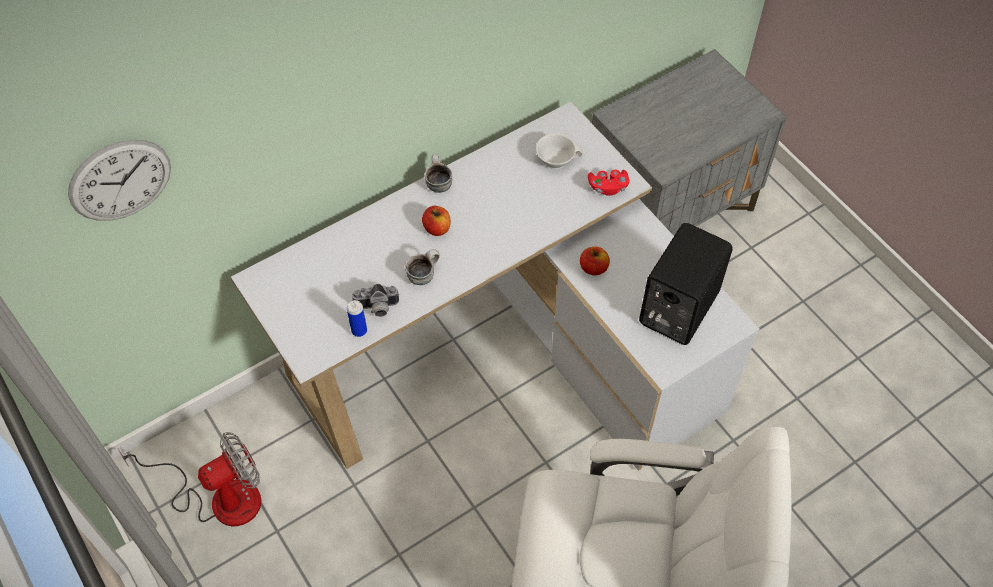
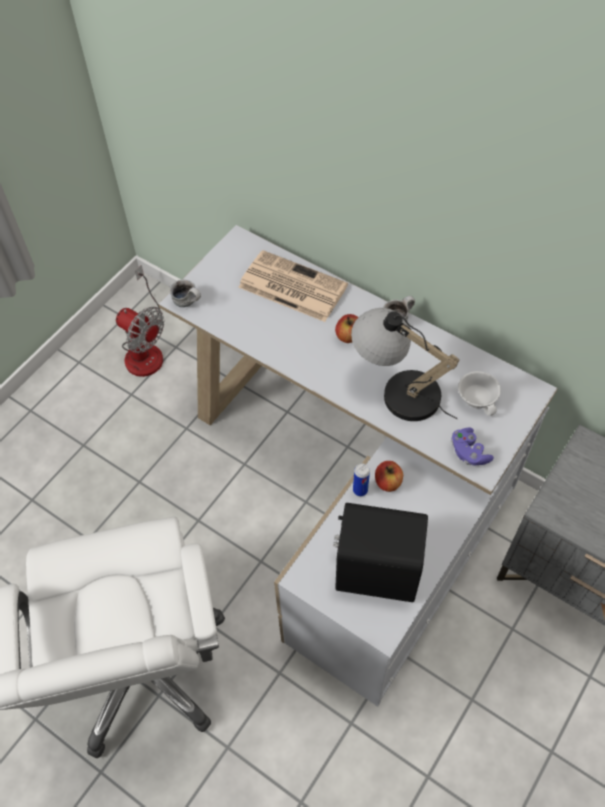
camera: 70 degrees right, 0 degrees up
(120, 180) = (182, 70): wall clock -> none
(348, 254) = (291, 286): none -> newspaper
(359, 330) = (221, 321): can -> can (360, 490)
(377, 308) = (247, 325): camera -> none
(423, 274) = (296, 344): mug -> mug (188, 302)
(518, 213) = (397, 390): none -> table lamp
(608, 187) = (468, 452): red game controller -> purple game controller

